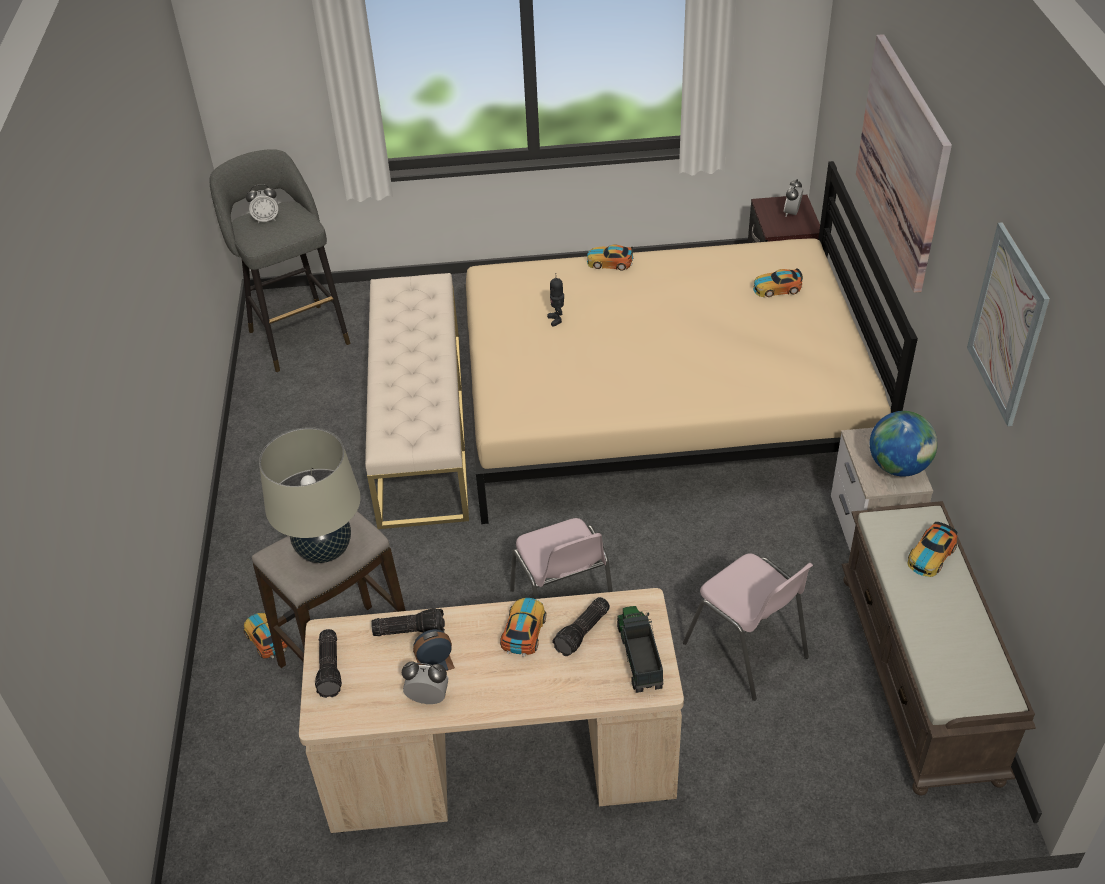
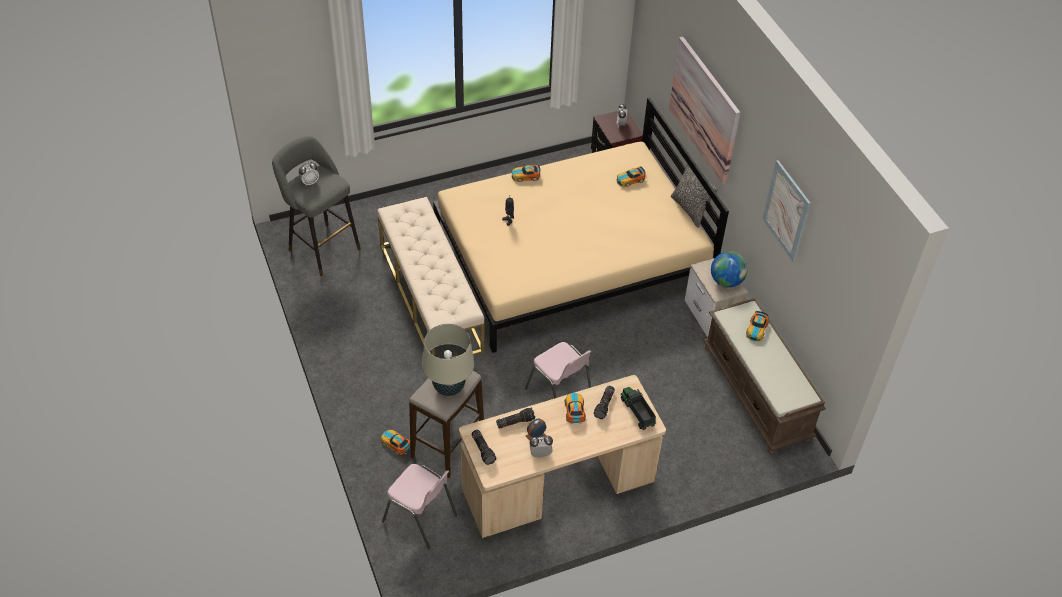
camera: 20 degrees left, 5 degrees up
(746, 651) = (665, 397): pink chair -> pink chair (420, 519)
(865, 344) = (690, 209): none -> pillow

